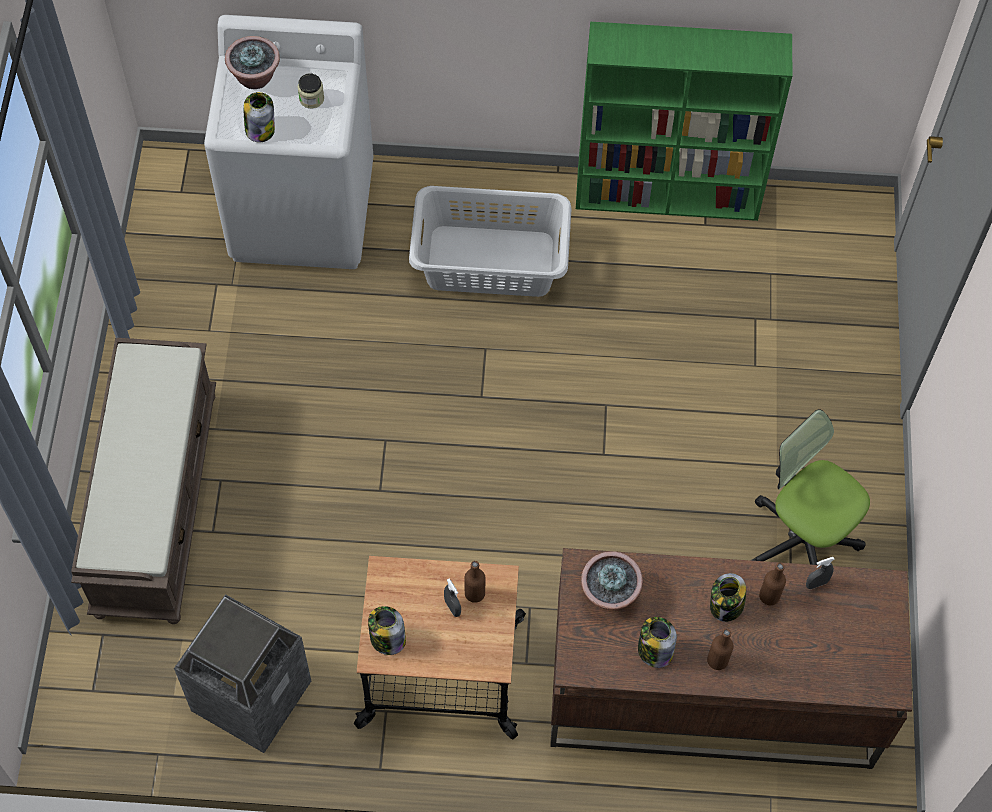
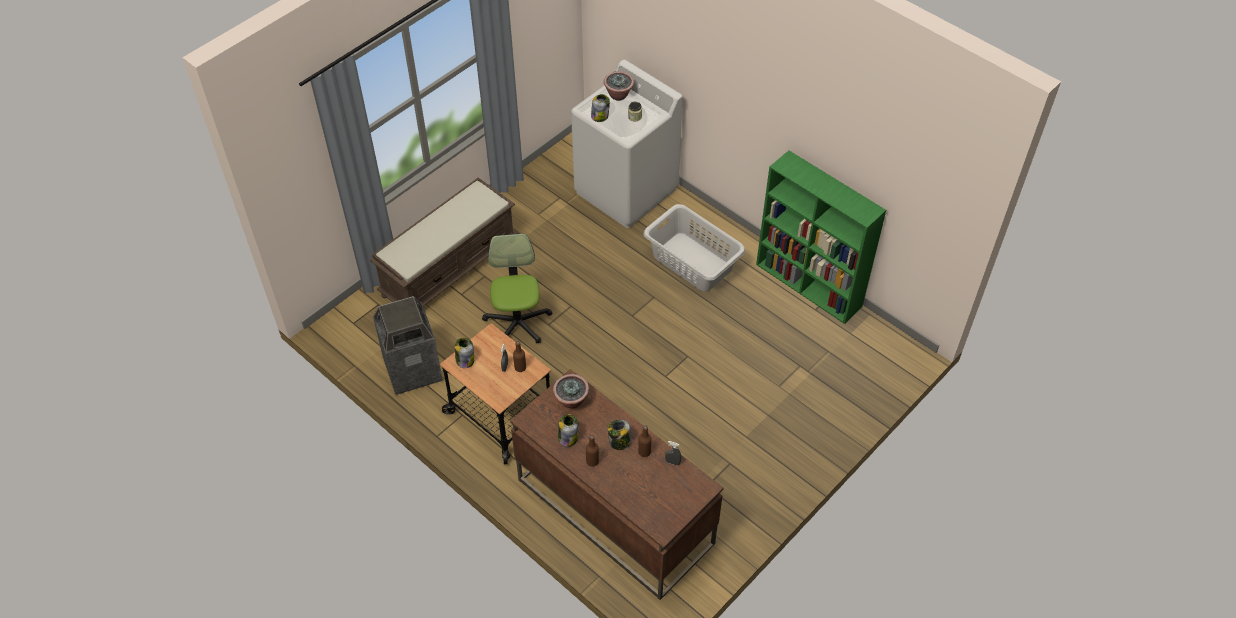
camera: 40 degrees right, 10 degrees down
(802, 539) = (726, 476): office chair -> office chair (517, 323)

